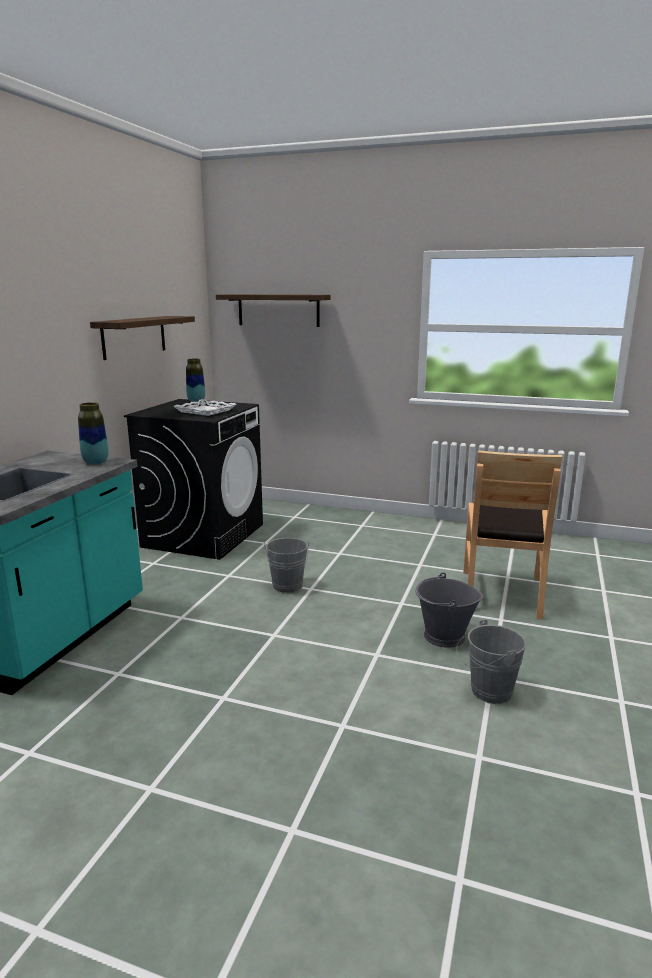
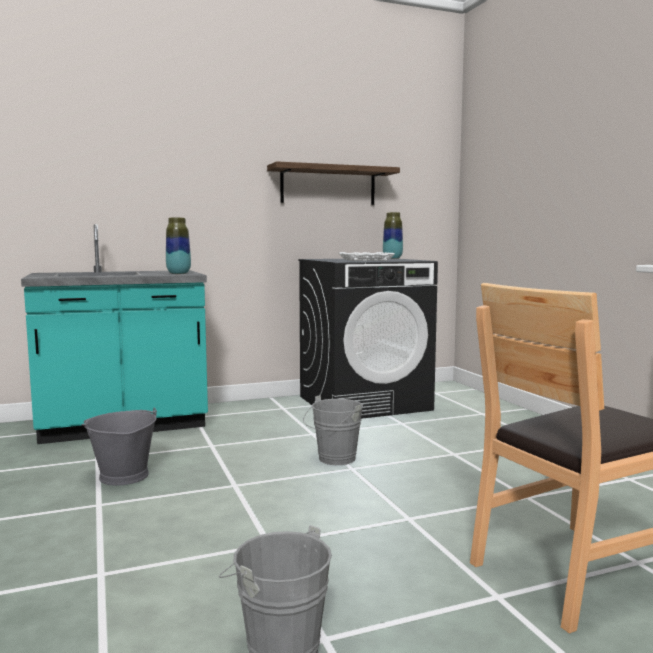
camera: 50 degrees right, 10 degrees down
(278, 310) = (512, 160): shelf -> none
(444, 636) = (375, 570): grey bucket -> grey bucket (123, 476)

